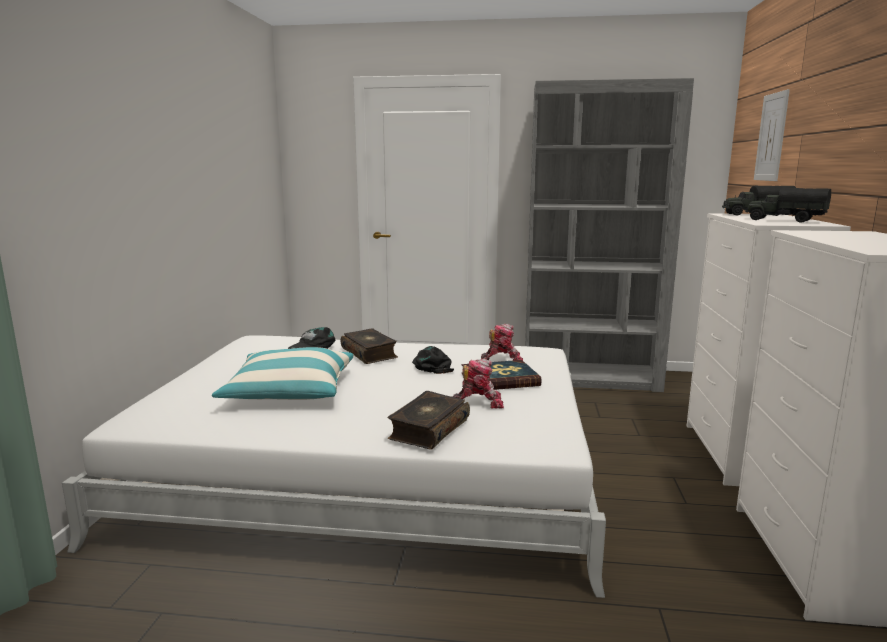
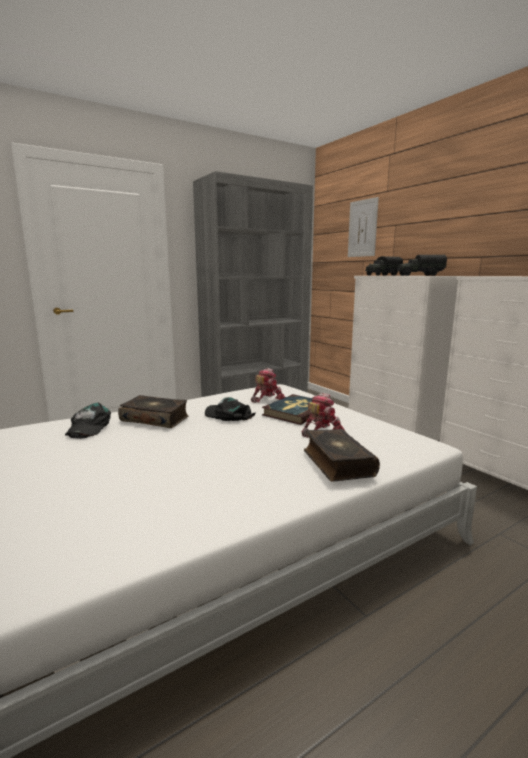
camera: 40 degrees left, 0 degrees up
(290, 391) = (148, 473): pillow -> none

